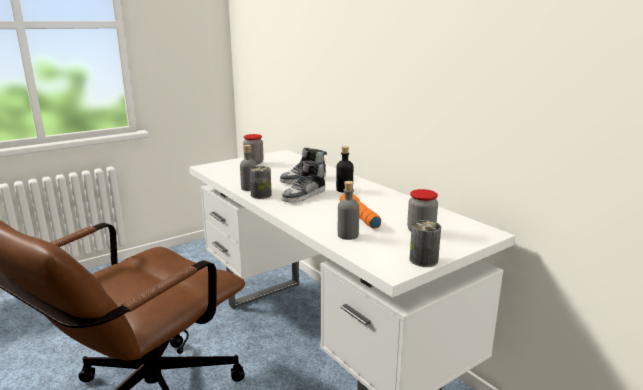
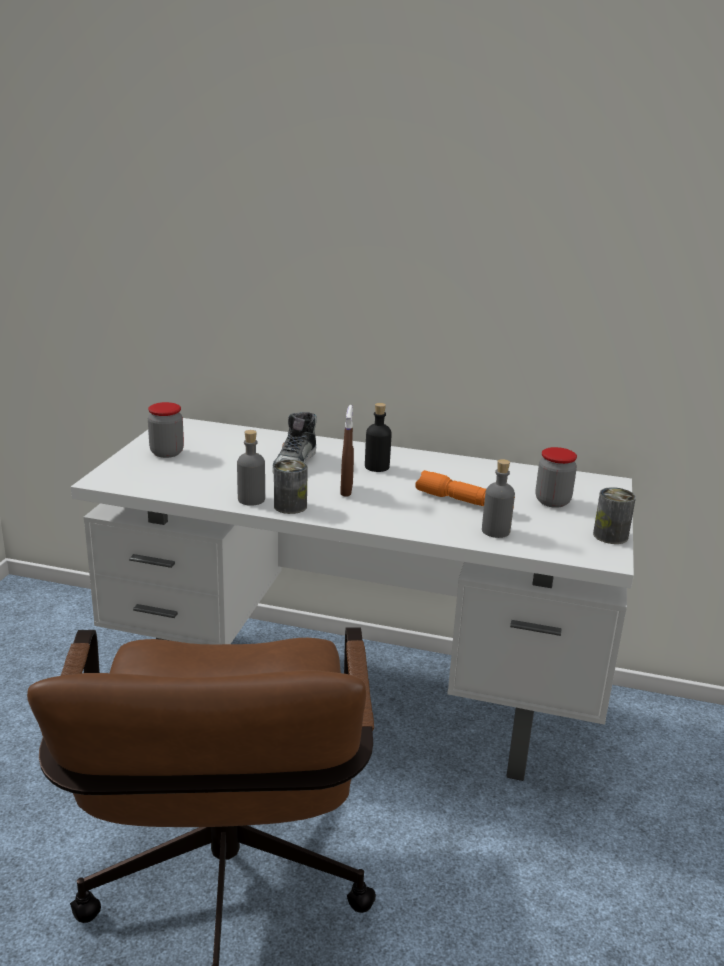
camera: 40 degrees left, 5 degrees up
(304, 195) = (346, 490): shoe -> brown spray bottle

